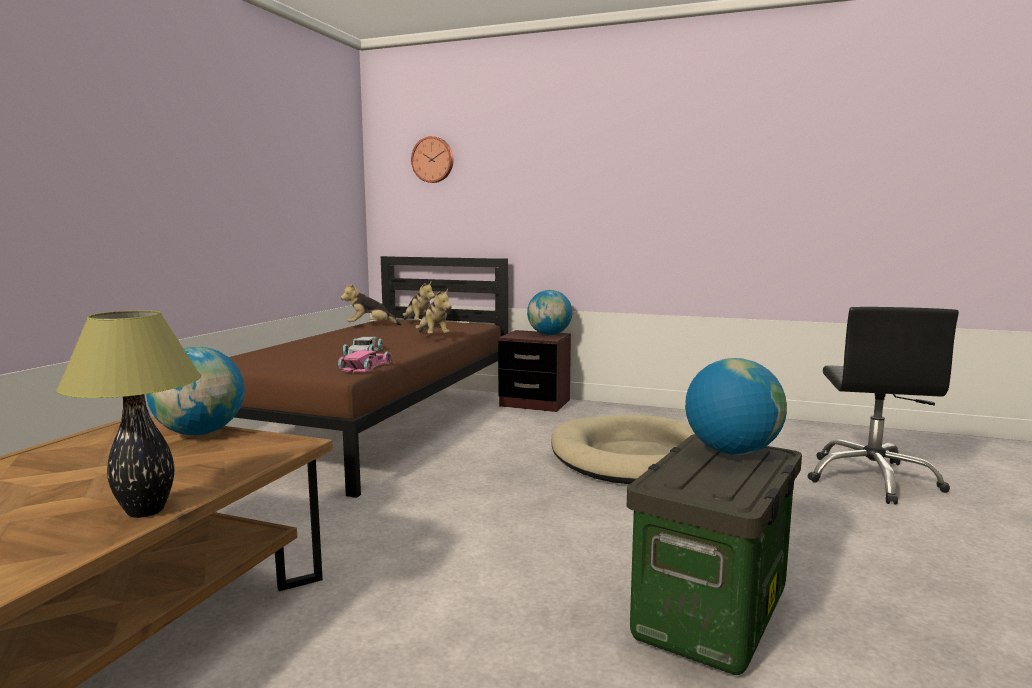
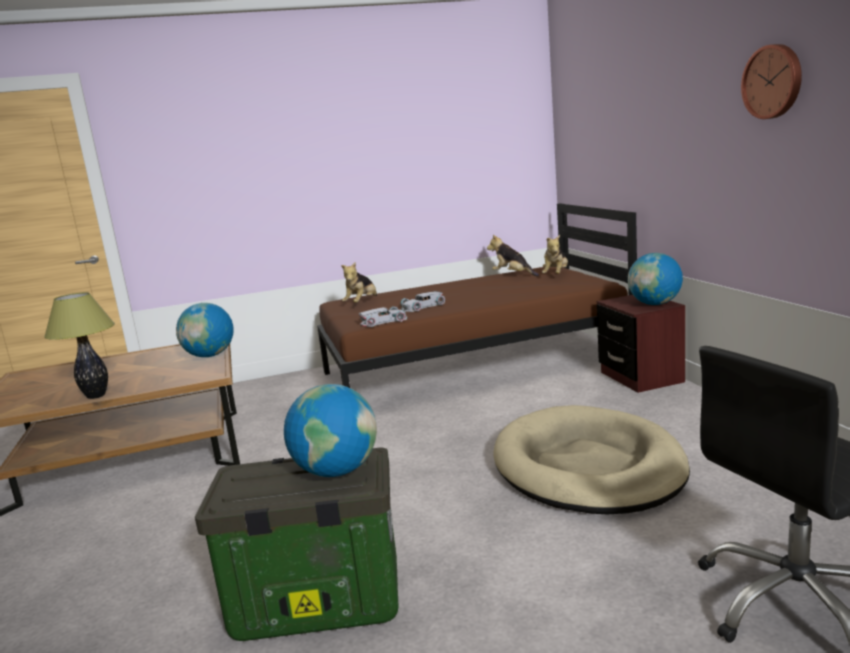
camera: 55 degrees right, 5 degrees up
(367, 366) = (384, 321): pink toy car -> white toy car
(433, 160) = (590, 103): wall clock -> wall clock (773, 81)
(433, 337) = (509, 296): plush toy -> plush toy (362, 303)

